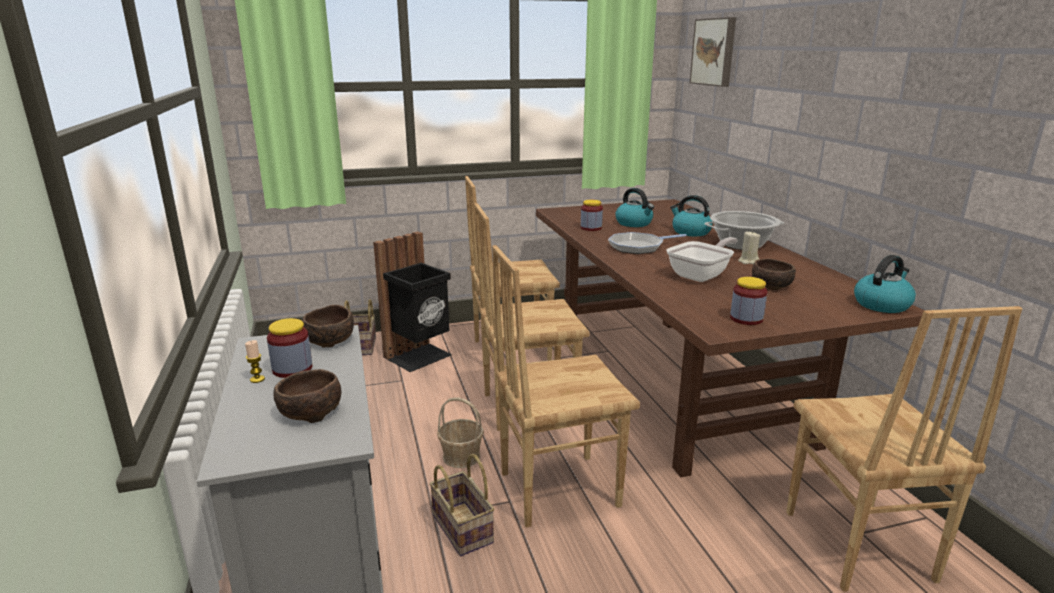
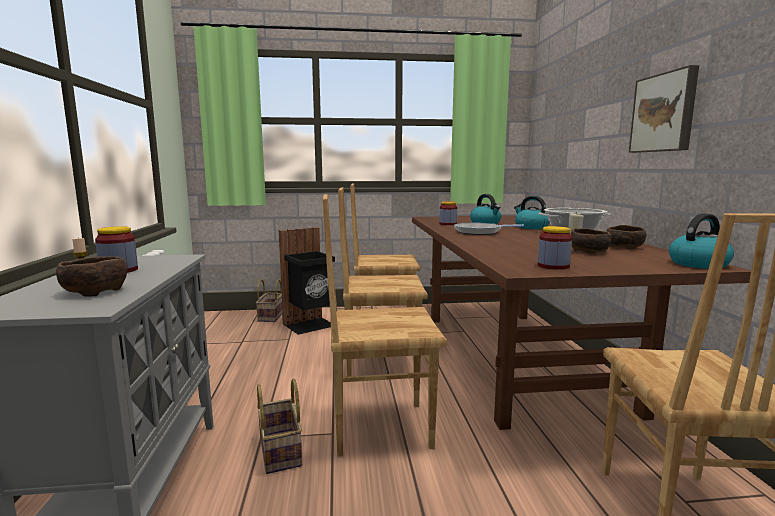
camera: 10 degrees right, 10 degrees down
(330, 341) = (170, 259): brown bowl -> brown bowl (624, 247)
(461, 456) = (308, 395): basket -> none
(702, 275) = (526, 245): frying pan -> none
(714, 52) = (555, 91): picture -> picture (664, 113)

